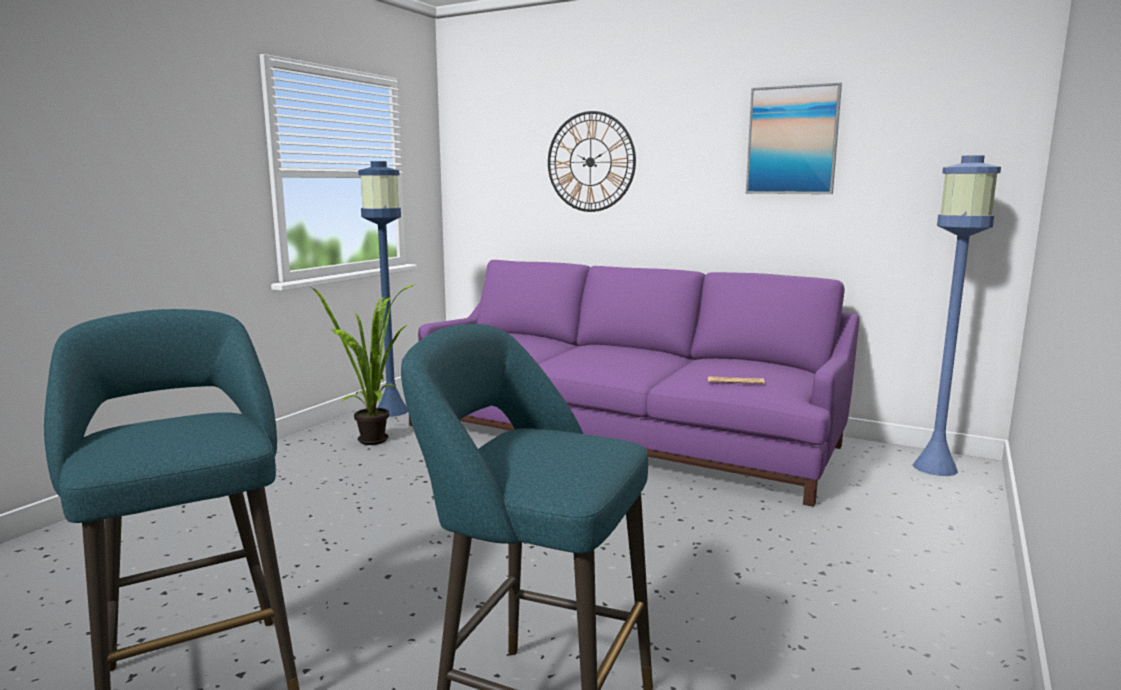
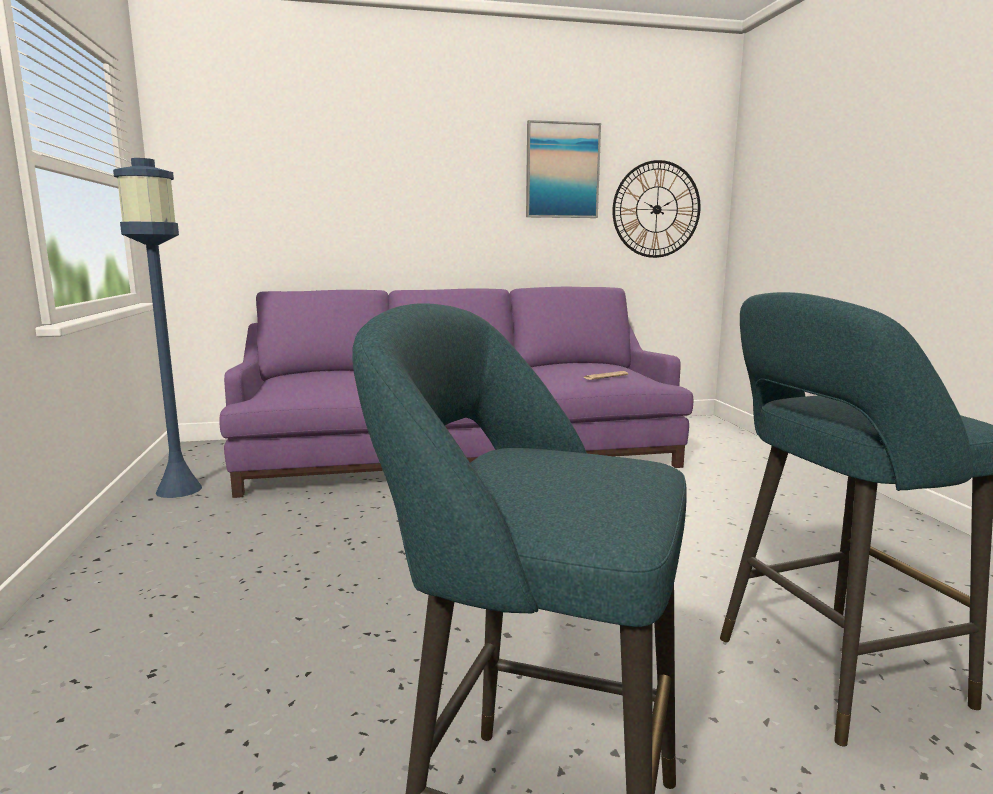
camera: 40 degrees left, 0 degrees up
(377, 442) = (226, 523): potted plant -> none
(590, 162) = (363, 182): wall clock -> wall clock (656, 209)
(935, 468) = (693, 426): blue floor lamp -> none

